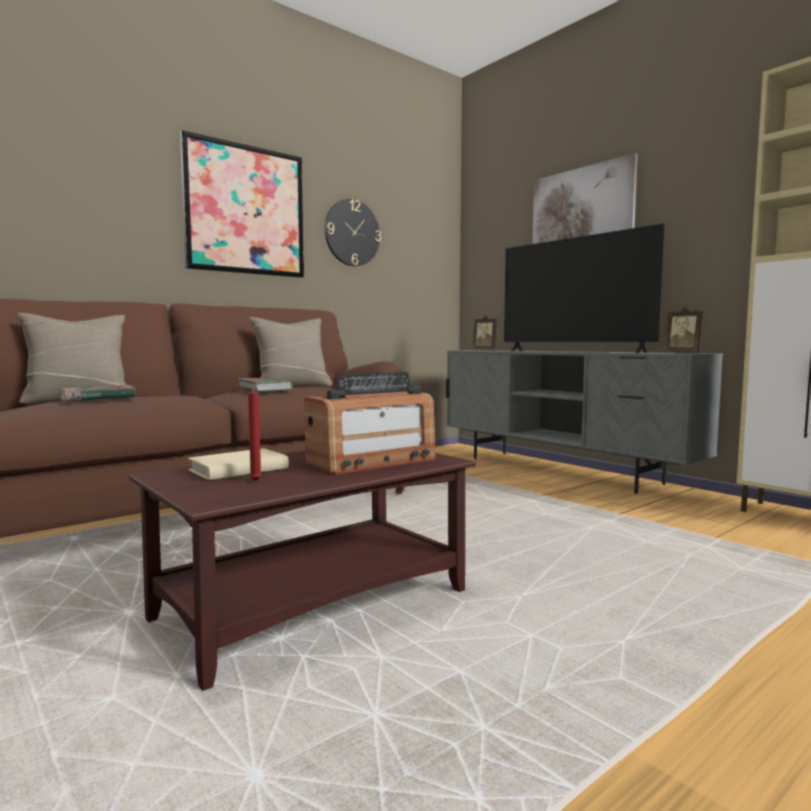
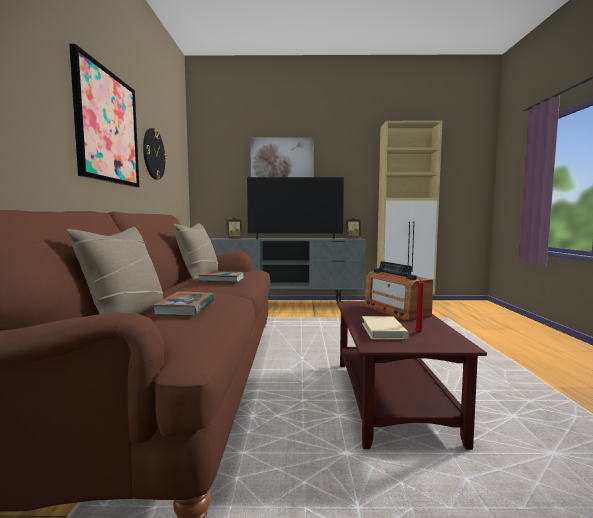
camera: 50 degrees left, 0 degrees up
(372, 461) = (395, 311): radio -> radio turned 150 degrees clockwise

